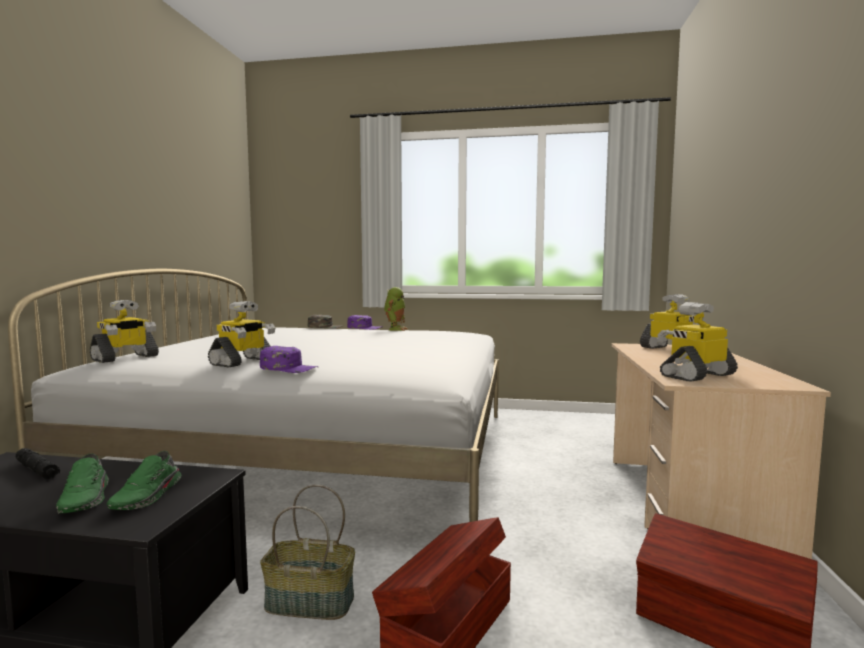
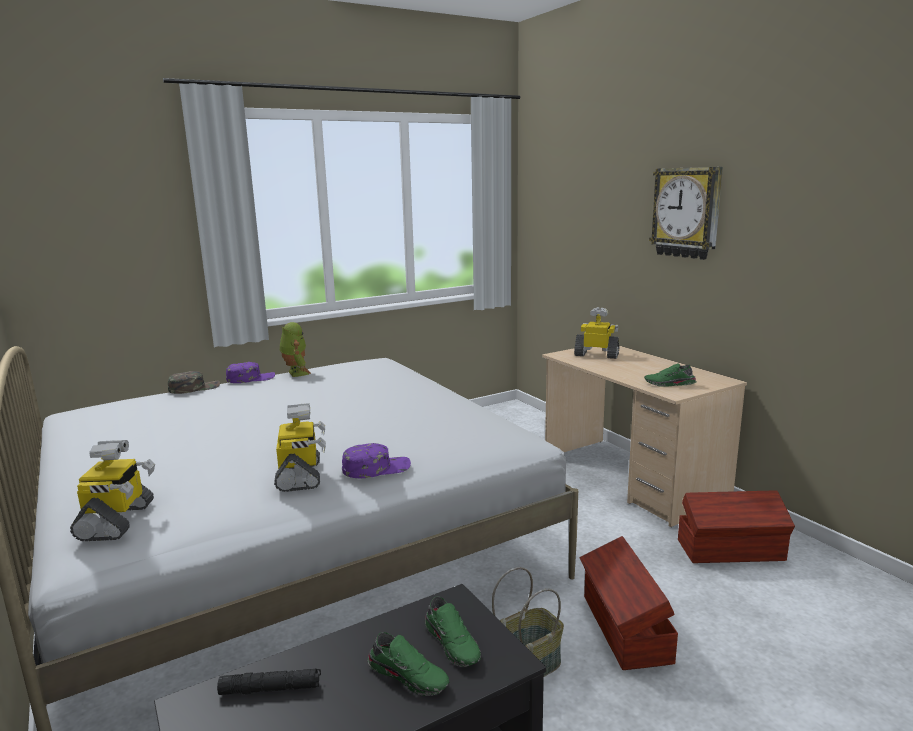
camera: 40 degrees left, 10 degrees up
(696, 375) = (669, 384): toy robot -> green shoe
(781, 165) = (686, 212): none -> wall clock

